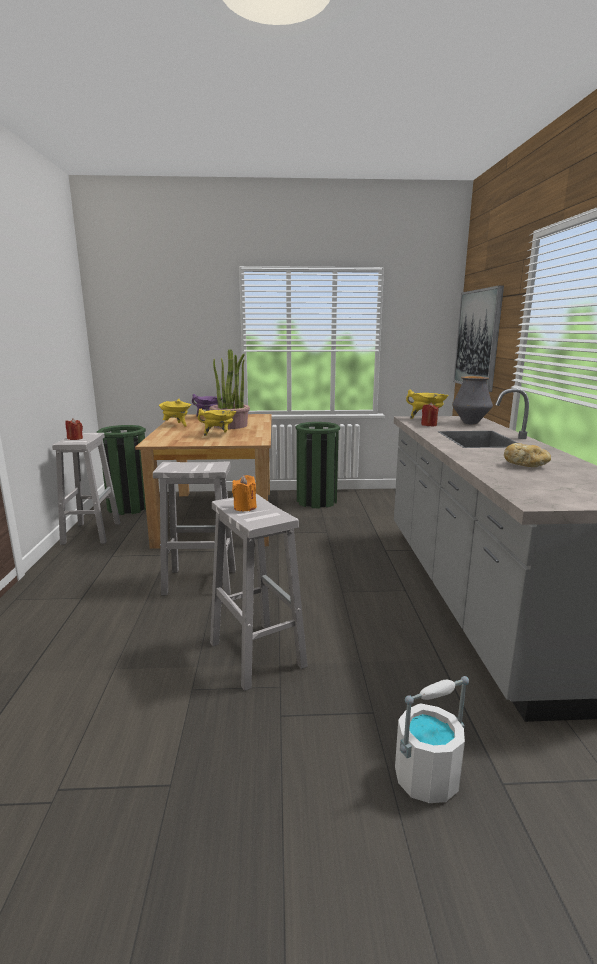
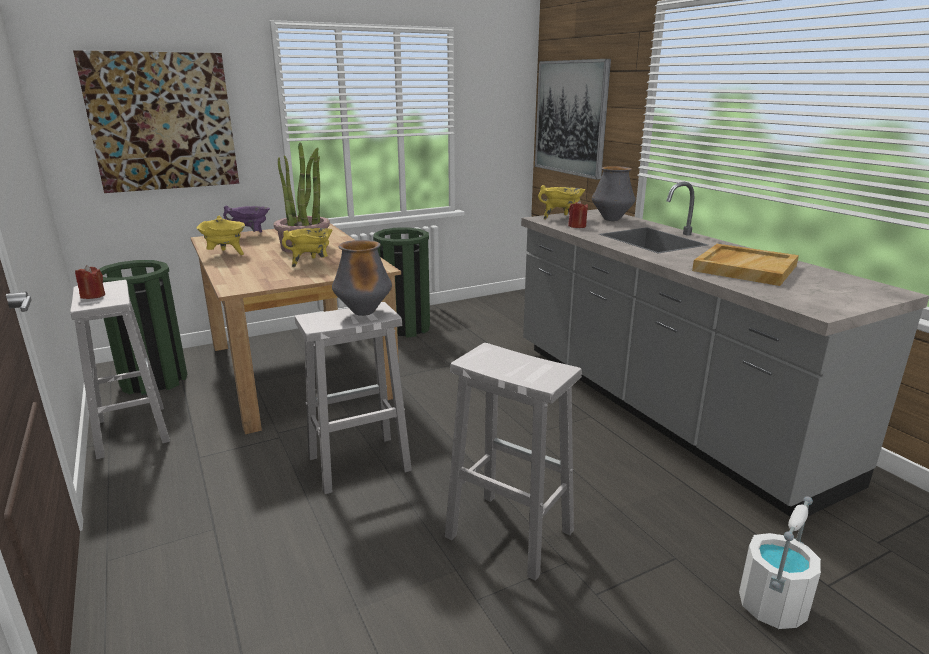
camera: 25 degrees left, 5 degrees up
(162, 335) = (162, 122): none -> picture
(206, 465) = (364, 312): none -> vase
(245, 507) = (502, 364): orange candle -> none
(525, 465) = (744, 268): bread -> beige tray

